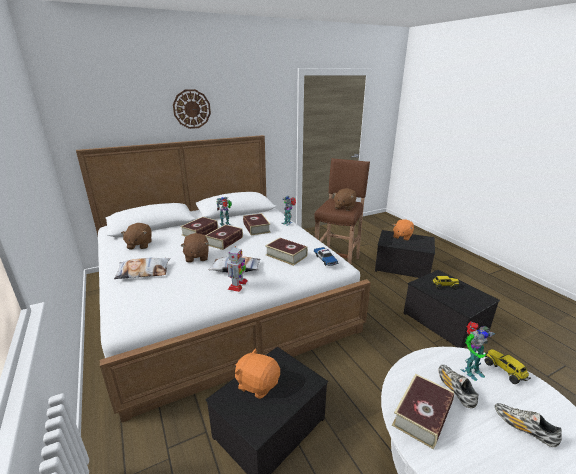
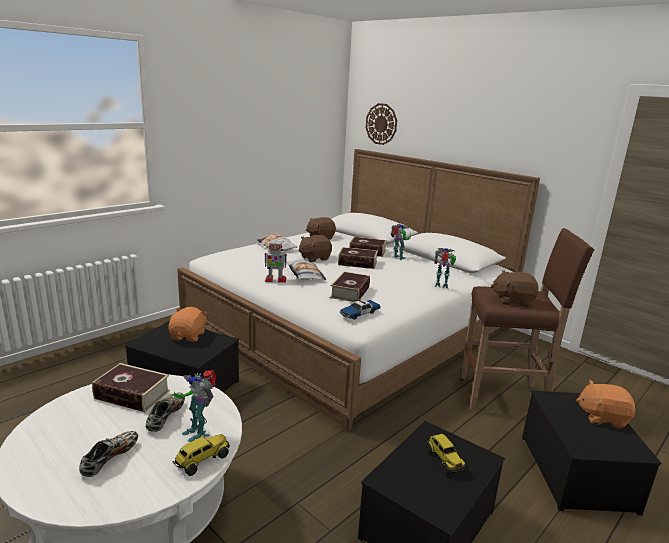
camera: 70 degrees right, 5 degrees down
(192, 109) = (460, 127): wall clock -> wall clock (381, 124)
(256, 228) = (405, 272): book -> none
(455, 389) = (166, 417): shoe -> shoe turned 45 degrees counterclockwise

